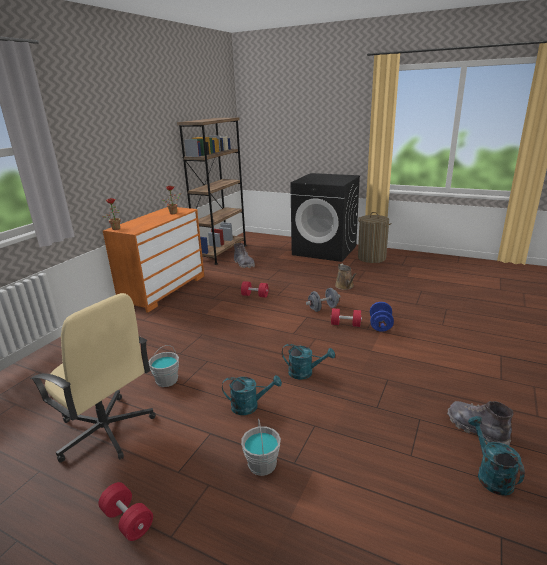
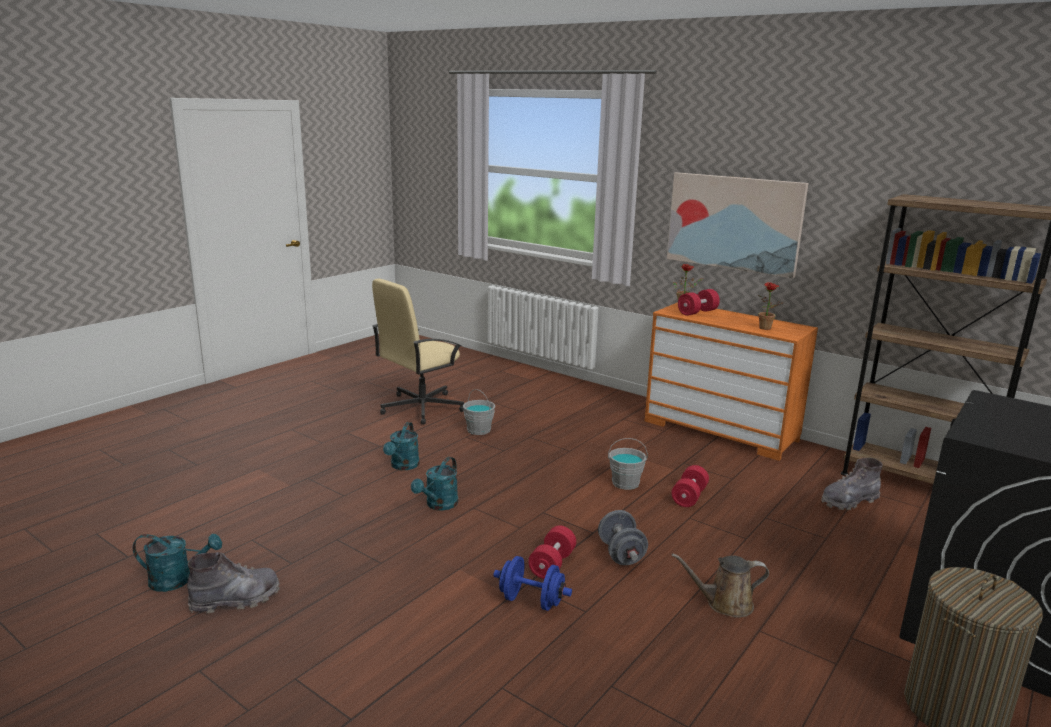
camera: 100 degrees right, 5 degrees down
(113, 161) = (734, 223): none -> picture
(128, 520) = (319, 417): red dumbbell -> red dumbbell (697, 312)
(262, 464) = (321, 464): grey bucket -> grey bucket (625, 483)

